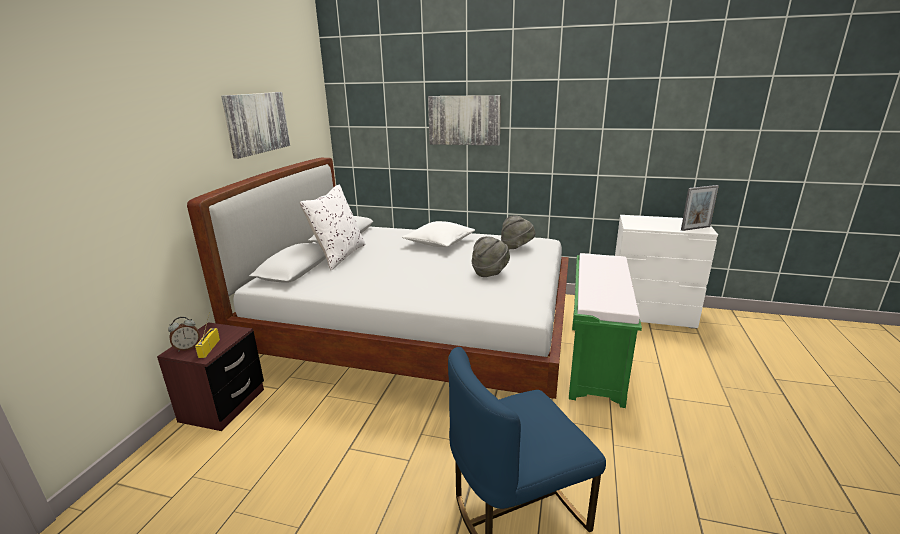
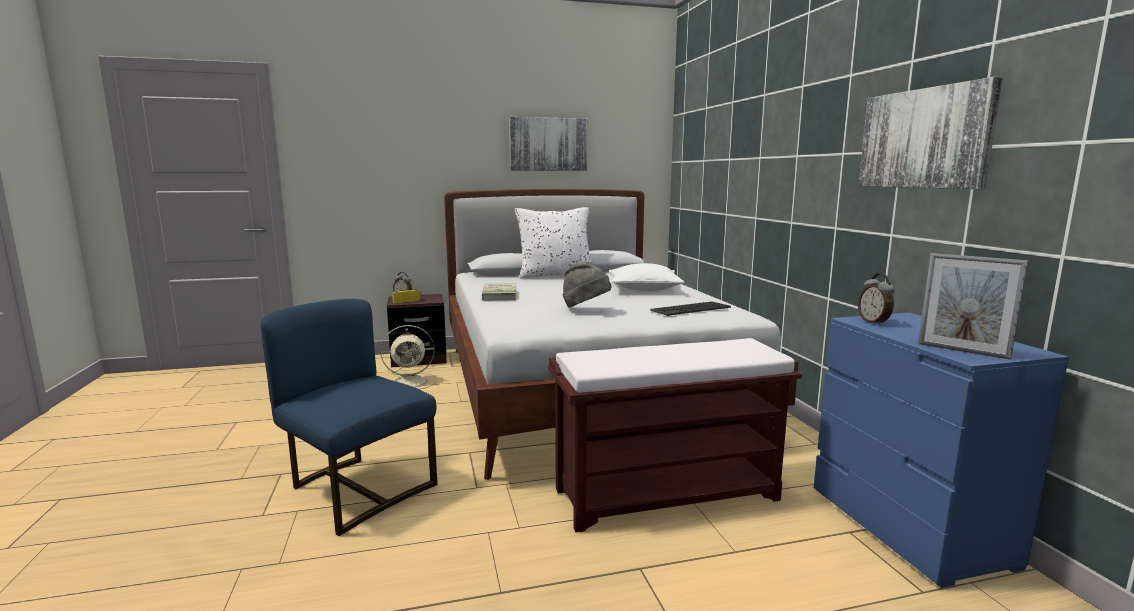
camera: 60 degrees right, 10 degrees down
(288, 424) = (411, 382): none -> beige fan
(394, 291) = (499, 295): none -> book
(464, 120) = (756, 147): picture -> picture (924, 139)
(517, 247) = (690, 309): grey hat -> keyboard
(594, 361) = (668, 493): green bench -> brown bench
(638, 225) = (874, 322): none -> alarm clock
(651, 314) = (909, 527): white dresser -> blue dresser

